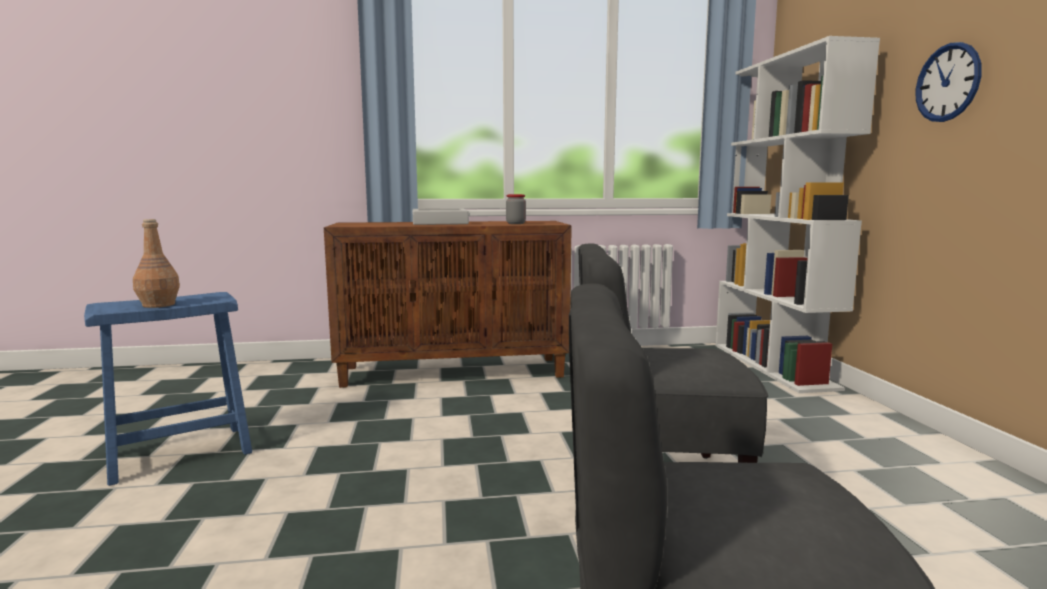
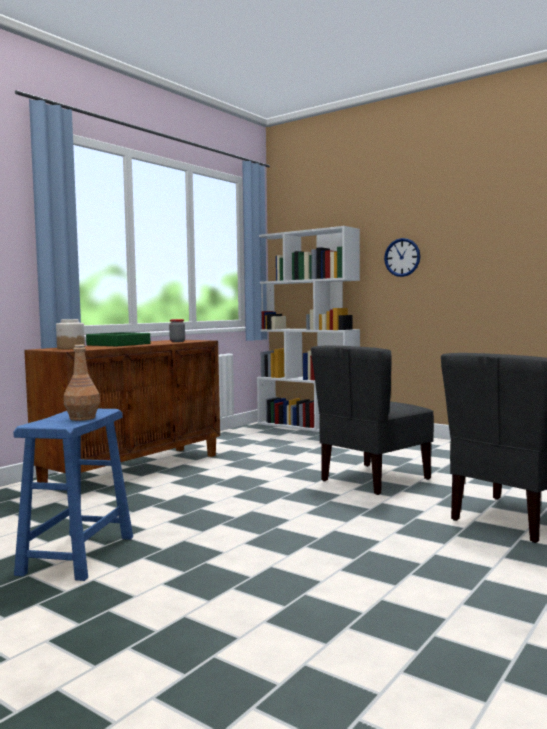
camera: 45 degrees left, 5 degrees down
(368, 223) = (70, 348): none -> jar
(439, 223) = (118, 344): grey tray -> green tray

